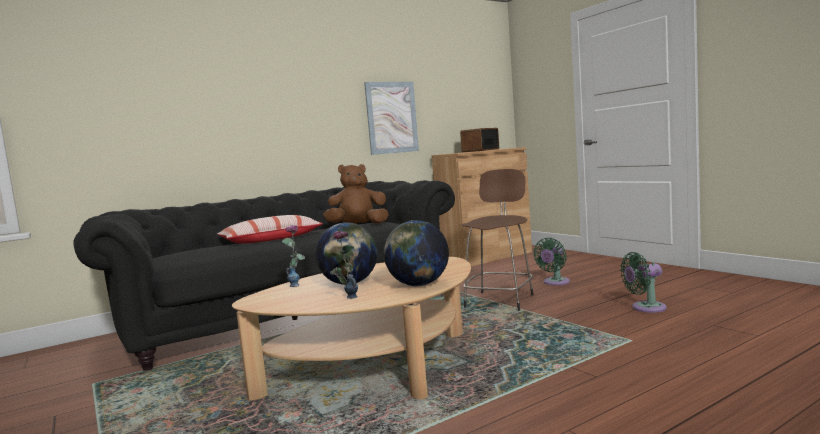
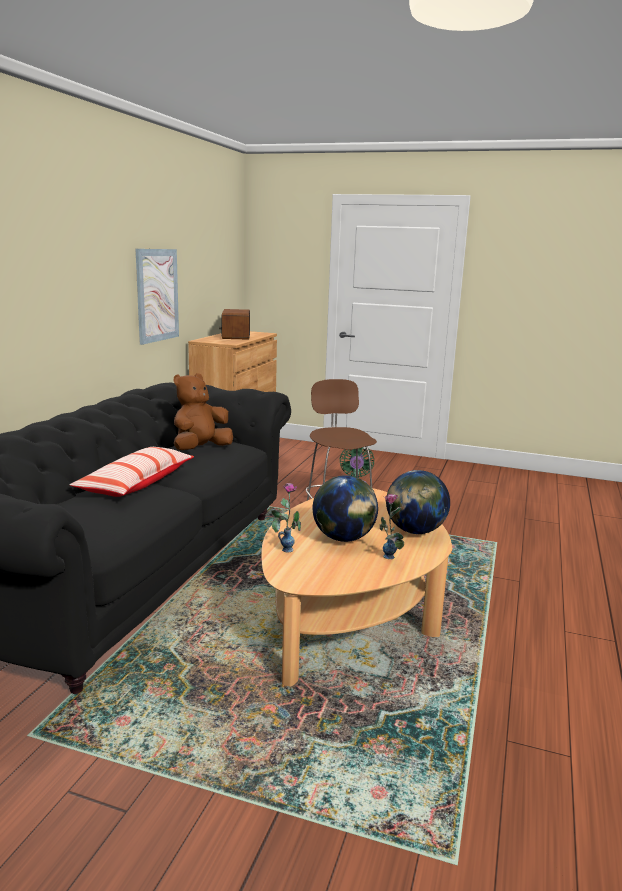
camera: 40 degrees left, 10 degrees up
(645, 308) = (462, 507): green fan -> none

